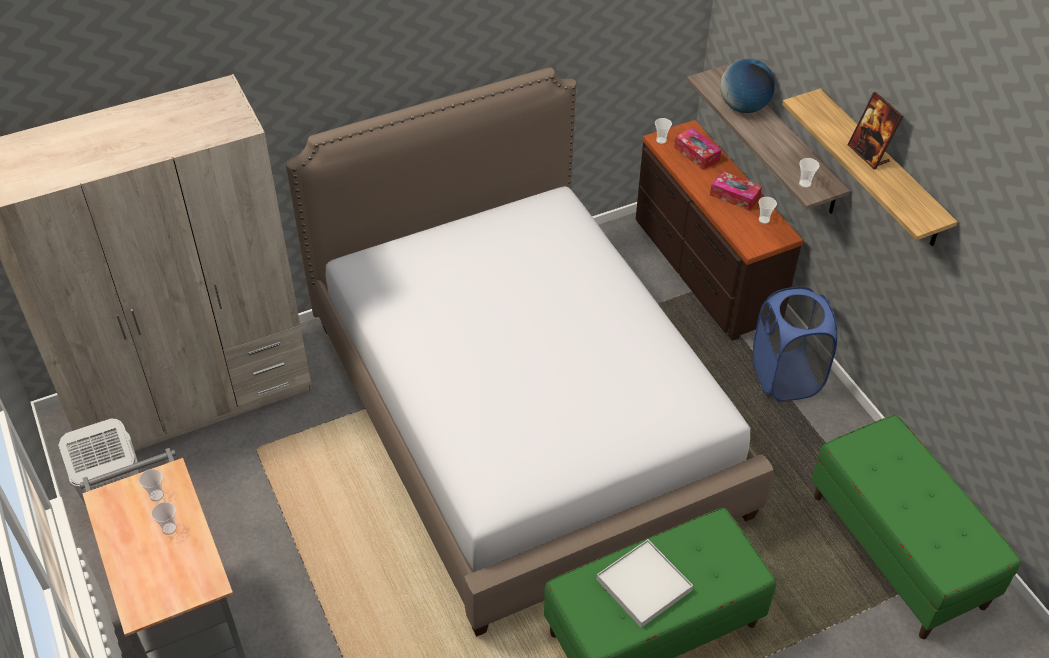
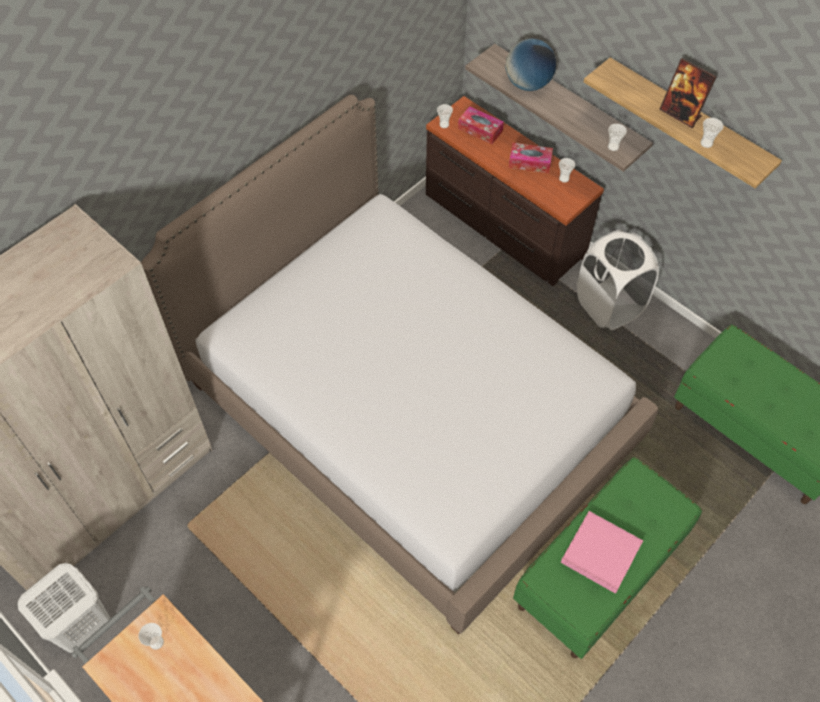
camera: 20 degrees left, 10 degrees up
(169, 528) = (185, 672): cup -> cup (706, 143)
(644, 585) = (601, 553): white tray -> pink tray
(785, 377) = (609, 306): blue laundry basket -> white laundry basket

